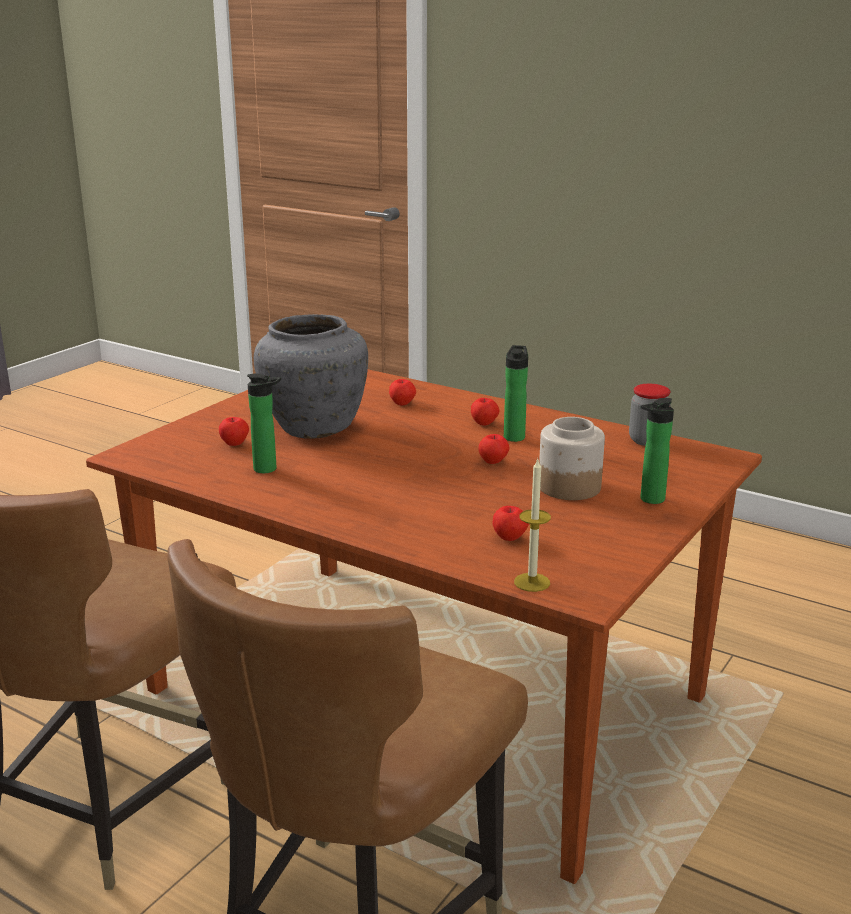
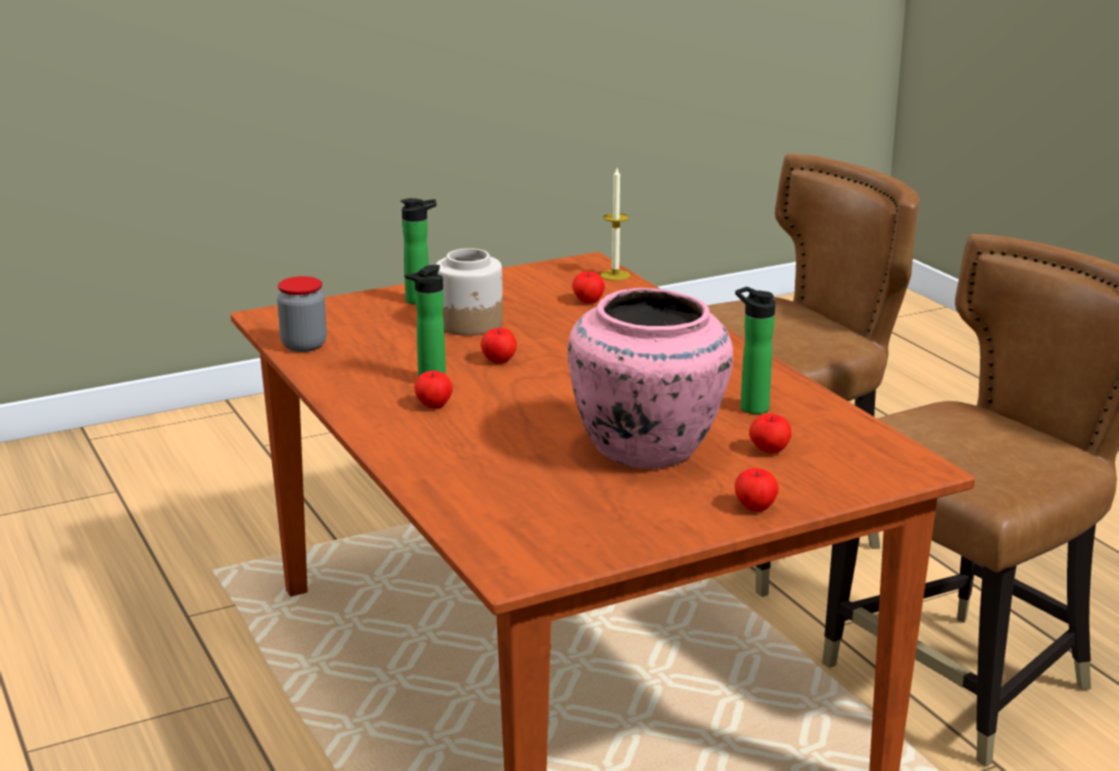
camera: 150 degrees left, 0 degrees up
(313, 427) = (647, 451): grey vase -> pink vase
(402, 403) = (488, 460): apple -> apple (755, 507)

